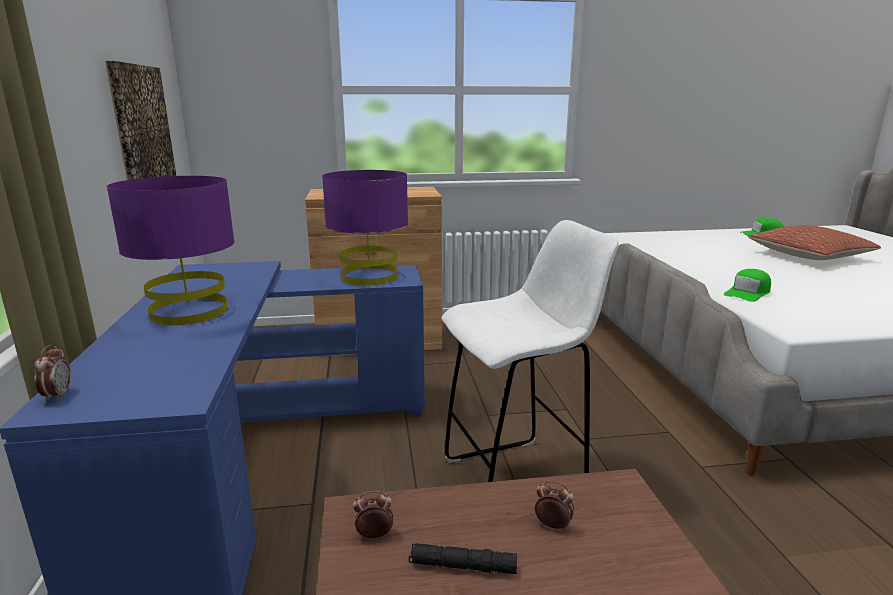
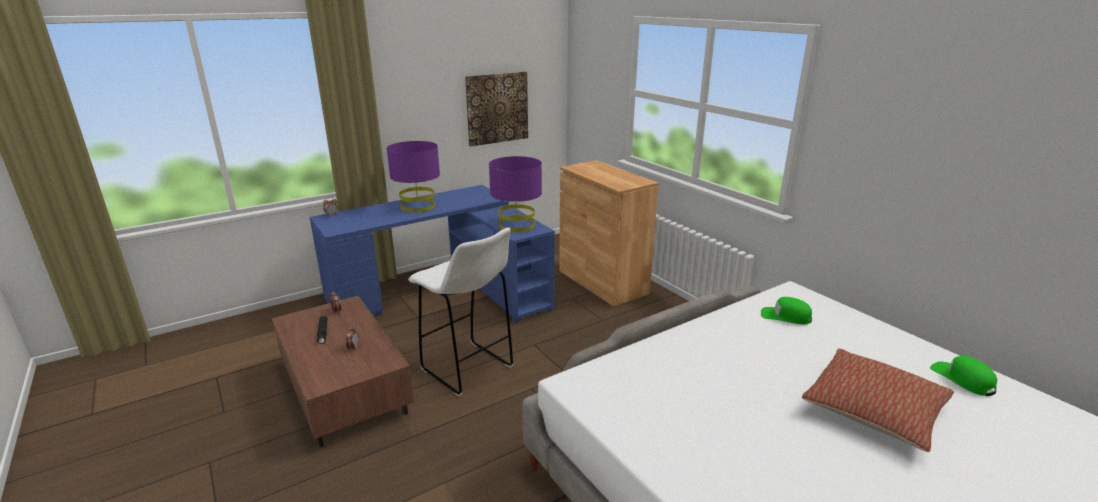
camera: 65 degrees right, 5 degrees up
(748, 293) = (652, 363): green cap -> green cap (785, 316)

